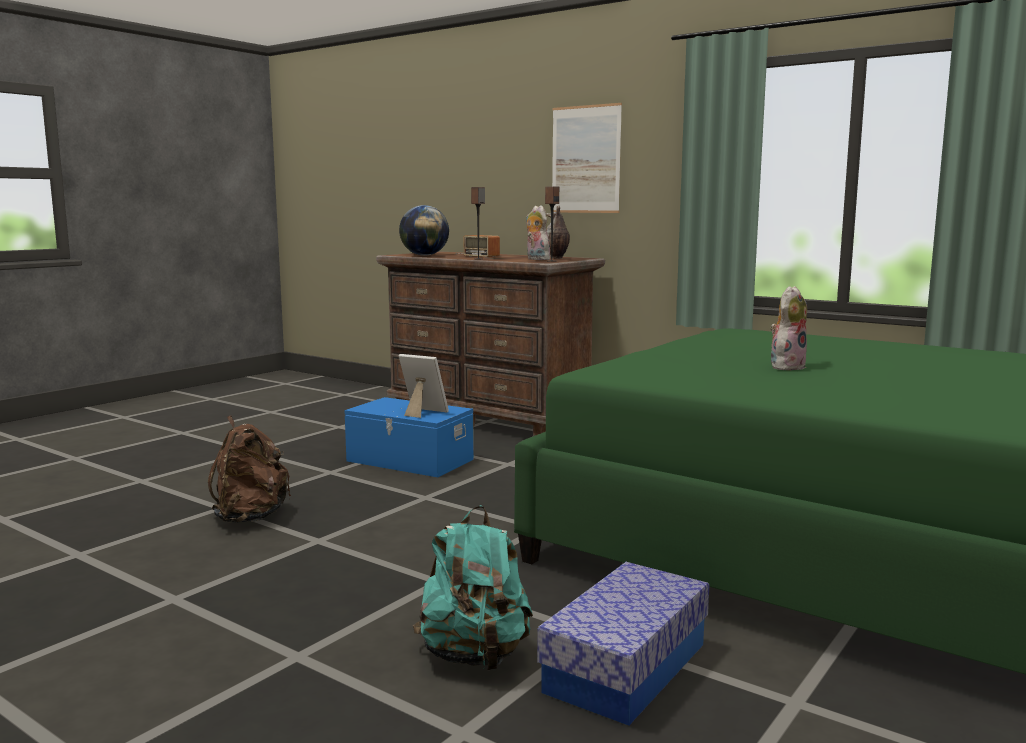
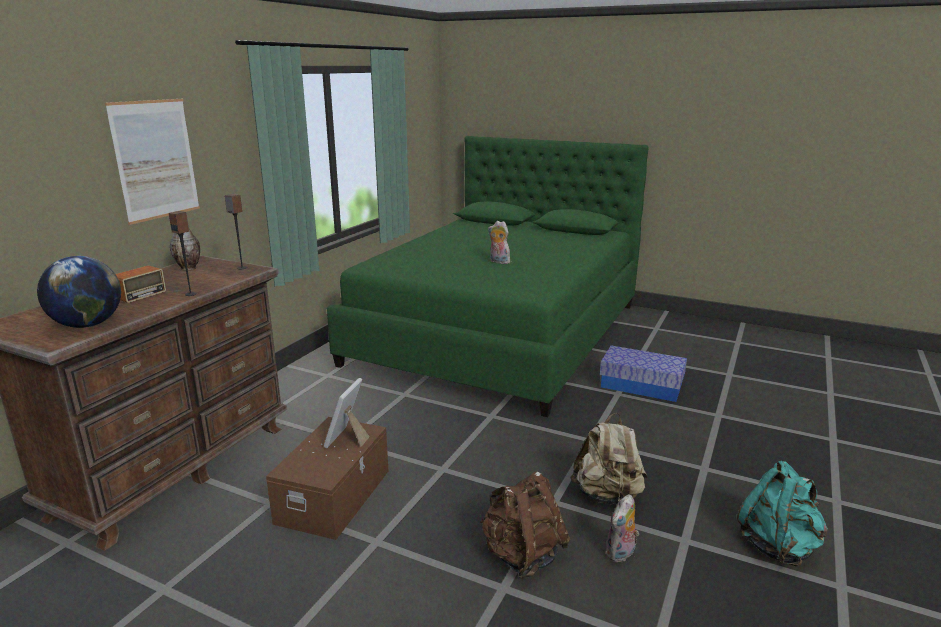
camera: 100 degrees left, 10 degrees up
(300, 570) = (607, 496): none -> beige backpack
(409, 460) = (335, 496): blue storage box -> brown storage box
(475, 656) = (661, 419): turquoise backpack -> turquoise backpack (778, 546)
(536, 259) = (215, 273): plush toy -> plush toy (621, 554)

